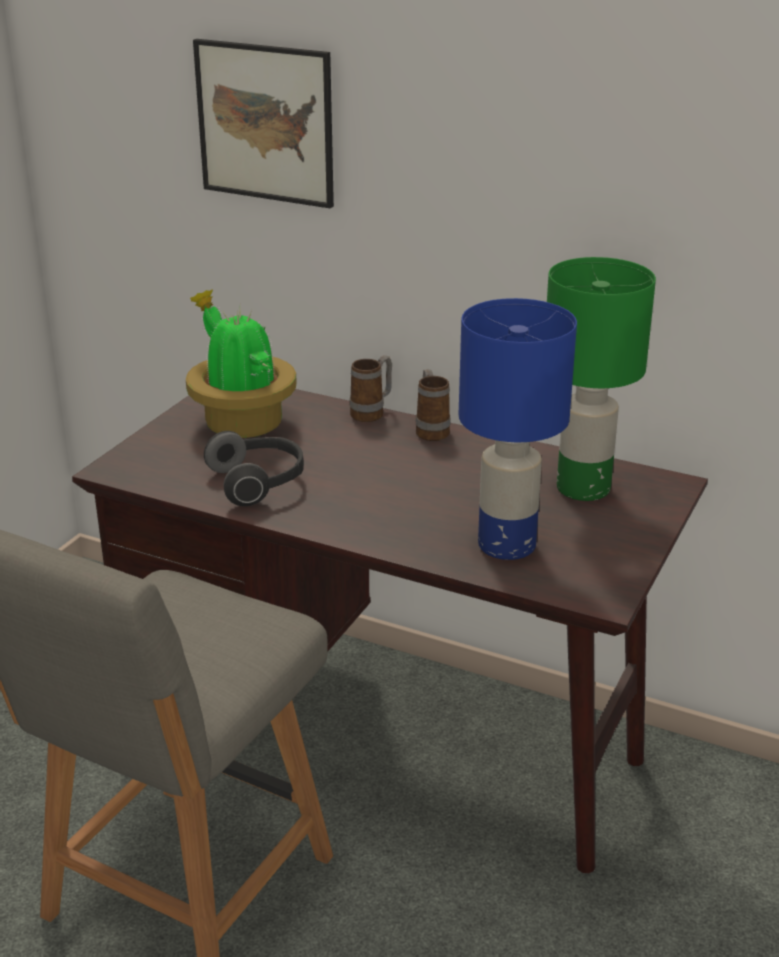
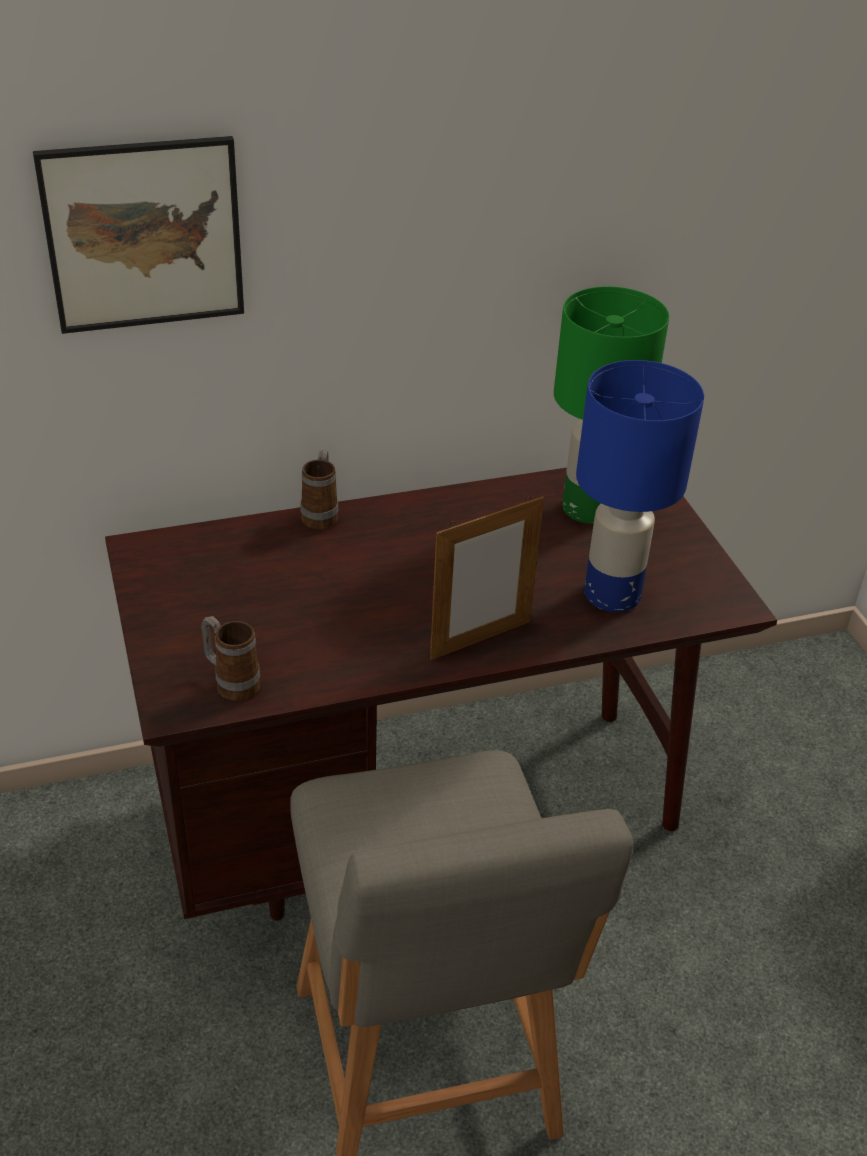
camera: 45 degrees left, 10 degrees up
(241, 422) = (217, 585): potted plant -> none
(259, 483) = (336, 644): headphones -> none
(358, 525) = (480, 640): none -> picture frame
(431, 430) = (396, 508): mug -> mug (231, 682)

